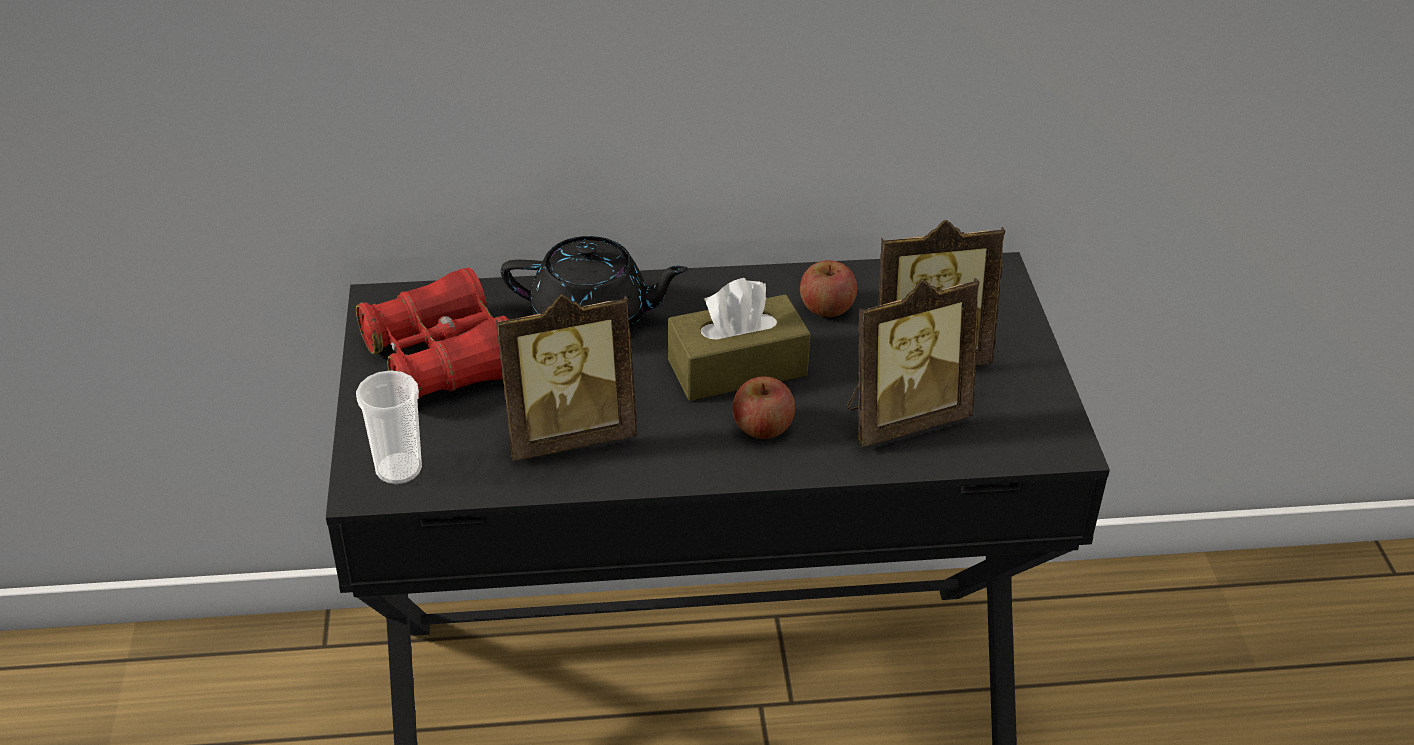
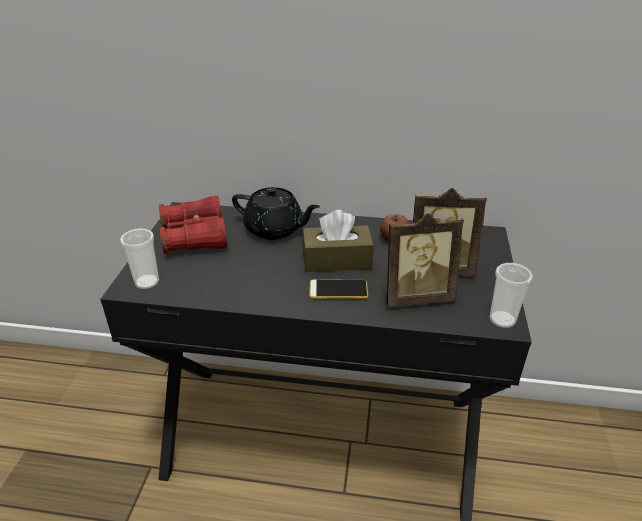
camera: 15 degrees right, 5 degrees down
(568, 434) = (237, 278): picture frame -> none
(762, 427) = (338, 290): apple -> phone
(1055, 438) = (502, 320): none -> cup

